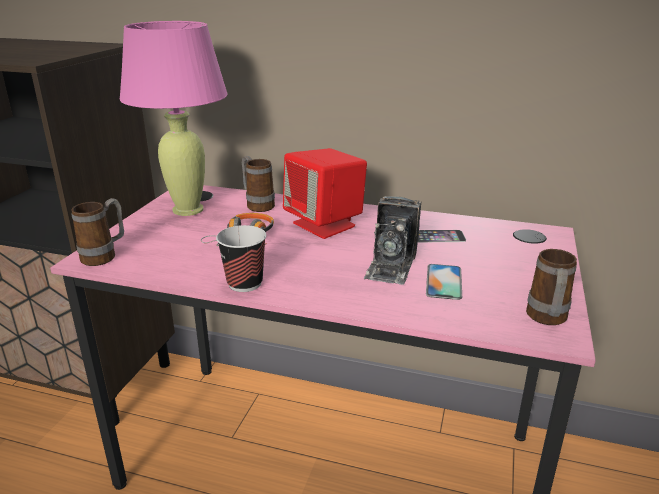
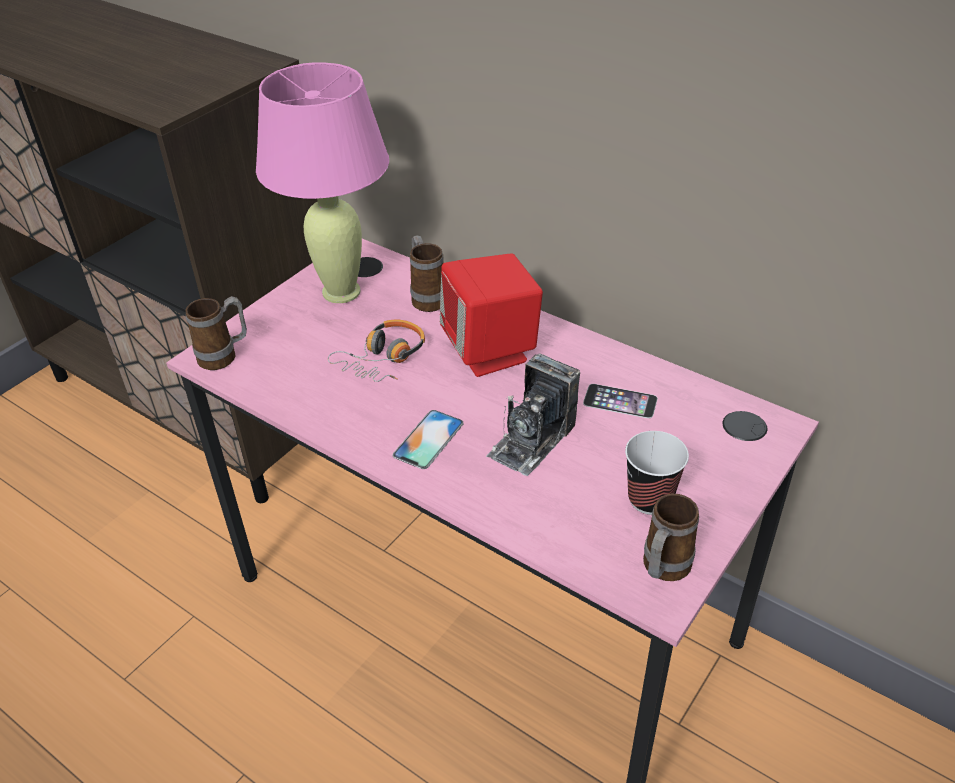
camera: 20 degrees right, 15 degrees up
(245, 283) = (353, 433): cup -> cup (650, 499)
(444, 281) = (579, 481): phone -> phone (428, 439)

